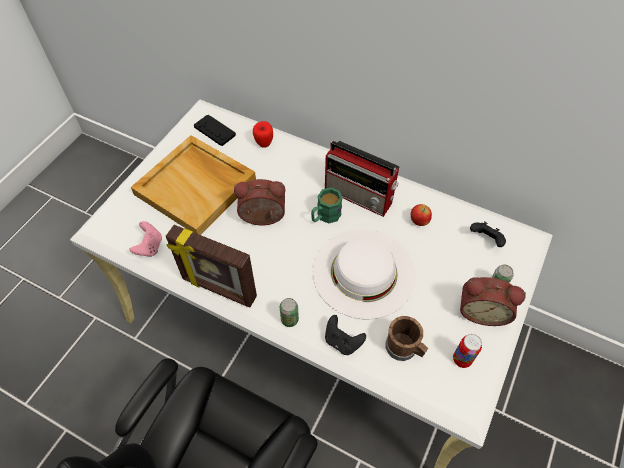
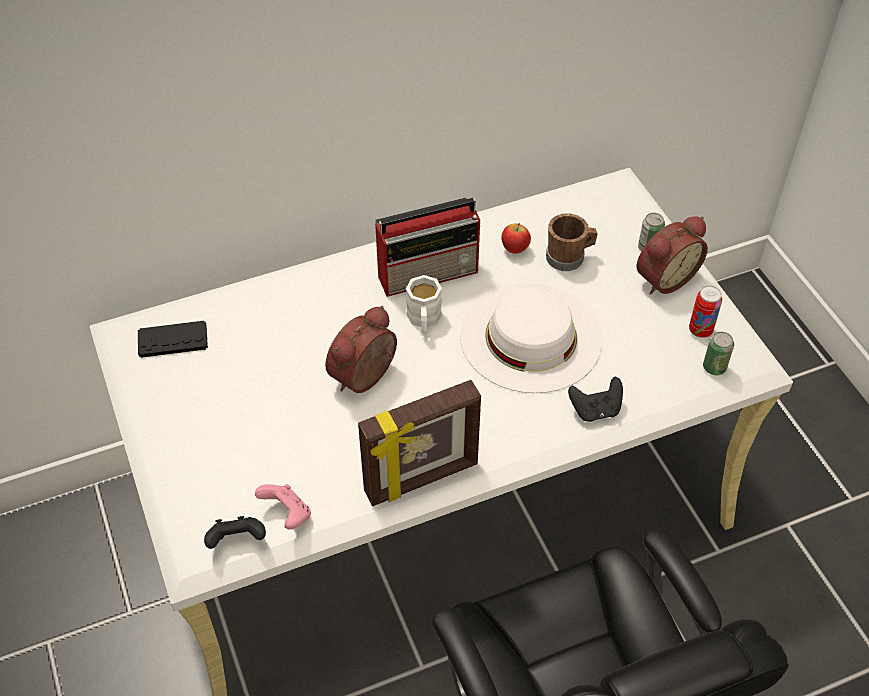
camera: 50 degrees left, 5 degrees down
(196, 186) = (244, 412): beige tray -> none
(264, 143) = (253, 306): apple -> none
(289, 319) = (526, 438): can -> can (714, 367)
(325, 216) = (424, 320): green mug -> white mug
(404, 348) = (649, 366): brown mug -> brown mug (569, 257)
(486, 240) = (589, 216): black game controller -> black game controller (237, 541)

